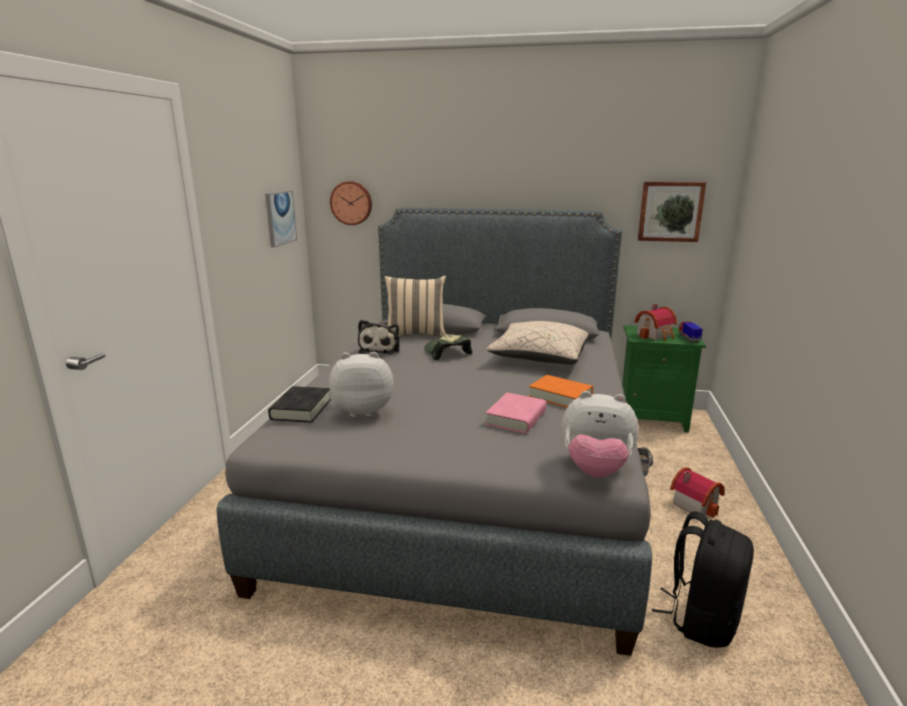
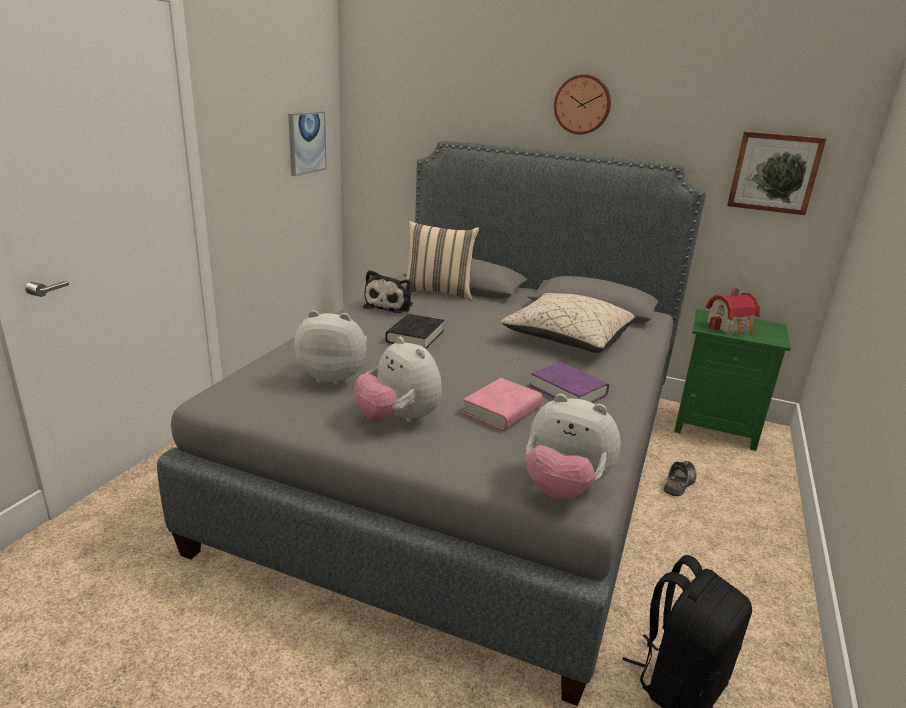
camera: 10 degrees right, 5 degrees up
(301, 409) = (269, 366): black book -> black book (415, 336)
(351, 203) = (392, 130): wall clock -> wall clock (582, 104)
(435, 437) = (398, 420): none -> plush toy
(446, 353) = (462, 319): cap -> none
(560, 396) = (568, 390): orange book -> purple book
(688, 338) = (772, 336): toy truck -> none
(695, 504) = (728, 541): toy house -> none

